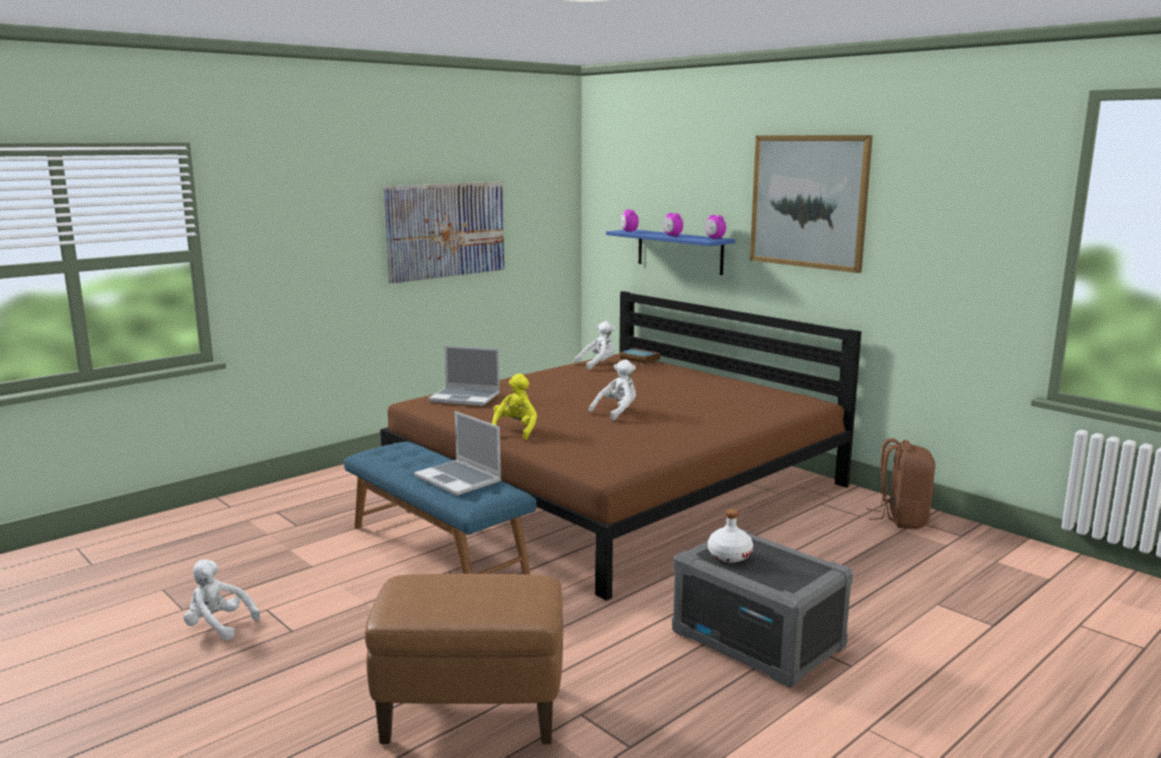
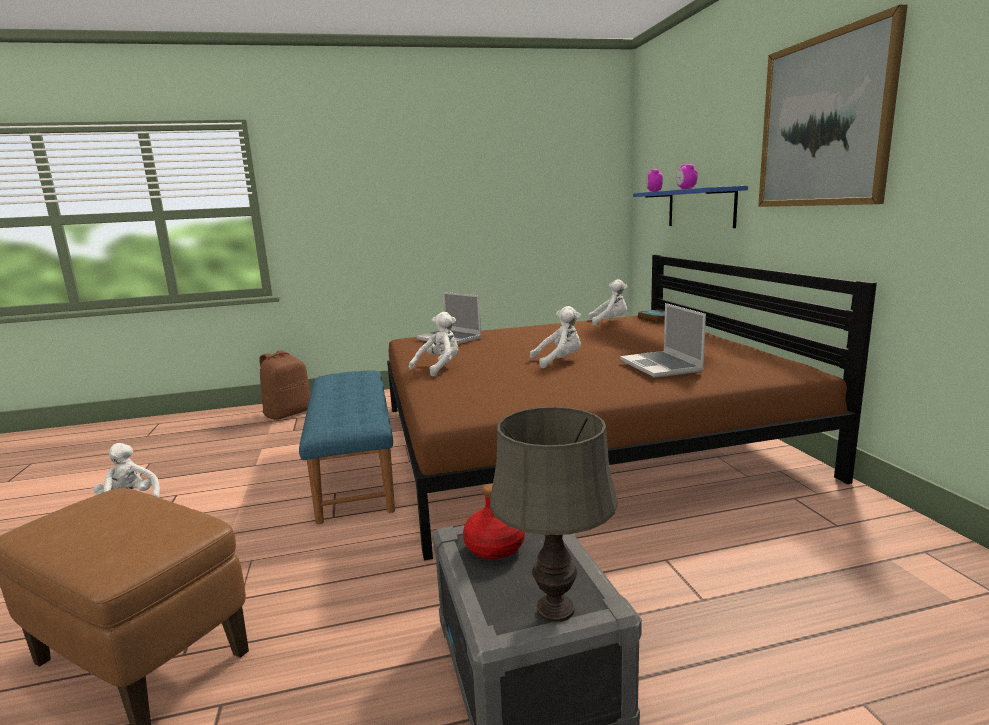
camera: 30 degrees right, 0 degrees up
(446, 230) = (483, 196): picture -> none
(459, 479) = (348, 406): laptop -> laptop (662, 366)
(515, 430) = (439, 368): yellow plush toy -> white plush toy
(715, 238) = (725, 186): alarm clock -> none
(729, 555) = (494, 547): white bottle -> red bottle
(806, 576) = (554, 609): none -> grey table lamp
(901, 519) = (901, 542): brown backpack -> brown backpack (288, 413)

